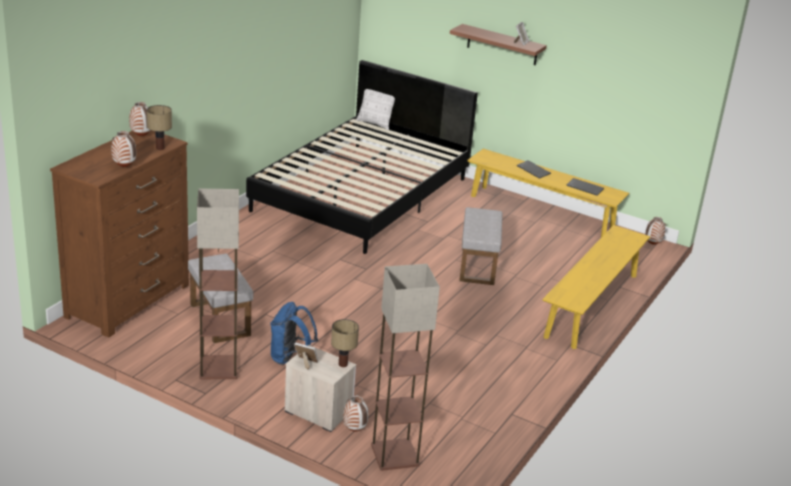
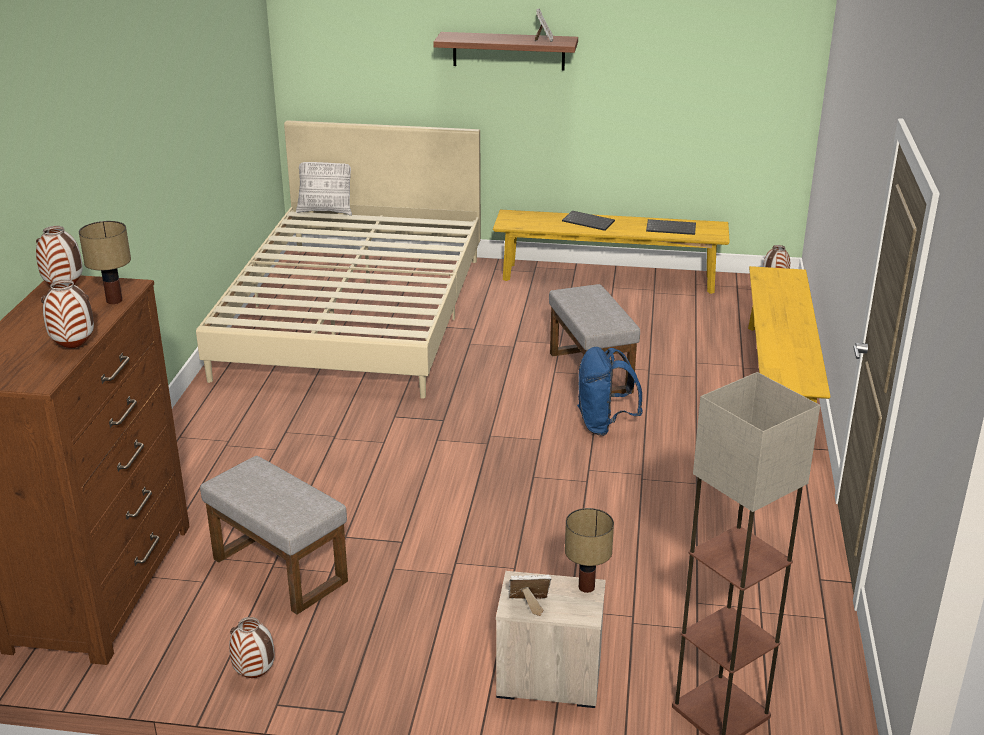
camera: 20 degrees left, 0 degrees up
(219, 368) = (336, 656): floor lamp -> none
(290, 358) = (437, 599): blue backpack -> blue backpack (604, 425)
(355, 430) = (628, 690): vase -> vase (255, 674)
(362, 194) = (356, 315): black bed -> beige bed

